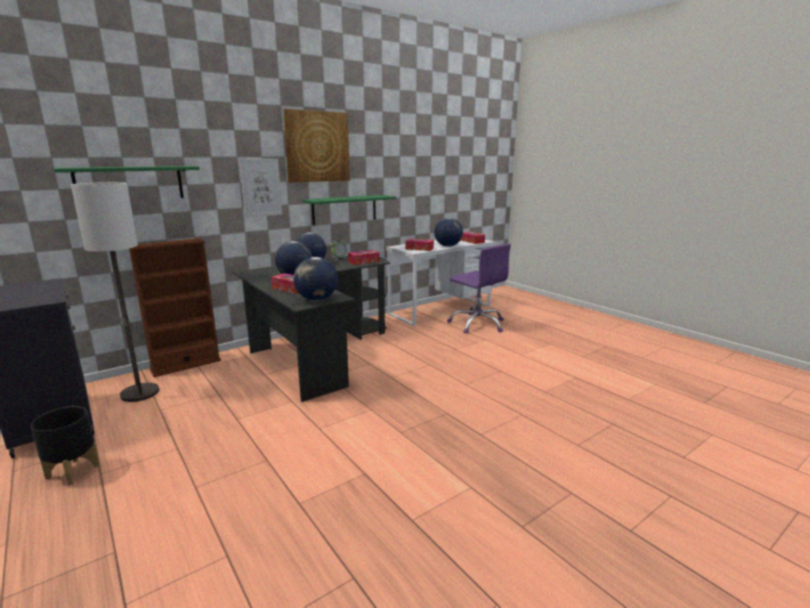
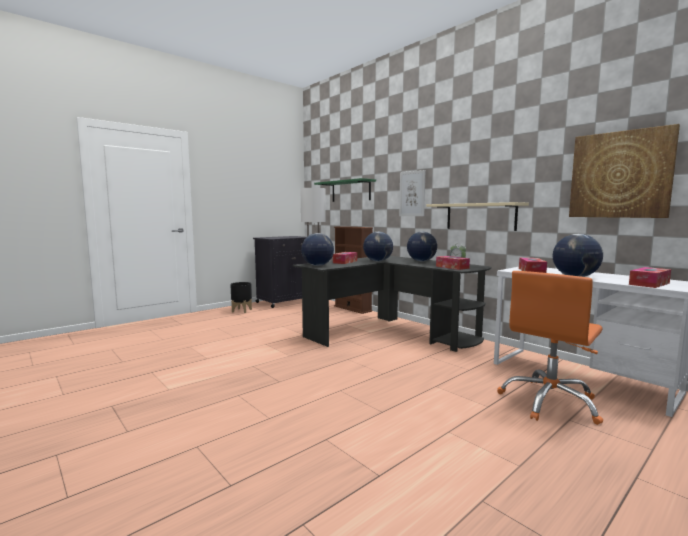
camera: 85 degrees right, 10 degrees down
(317, 146) = (458, 156): picture -> picture (620, 175)
(344, 209) = (480, 216): green shelf -> beige shelf
(477, 324) = (550, 402): purple office chair -> orange office chair

